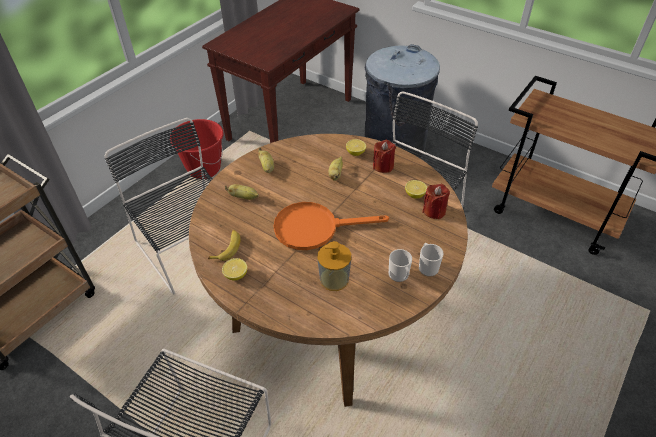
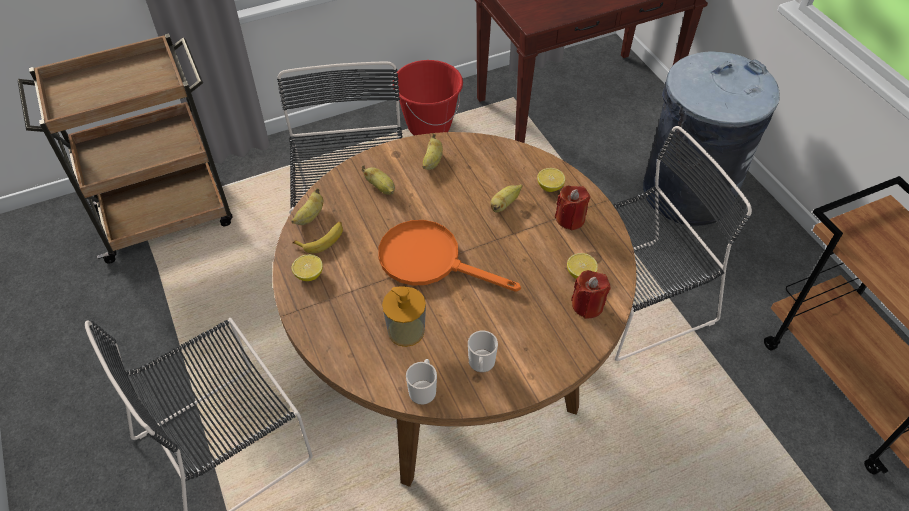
camera: 30 degrees right, 5 degrees up
(206, 237) = (310, 216): none -> banana
(427, 267) = (522, 370): mug -> mug (423, 389)

